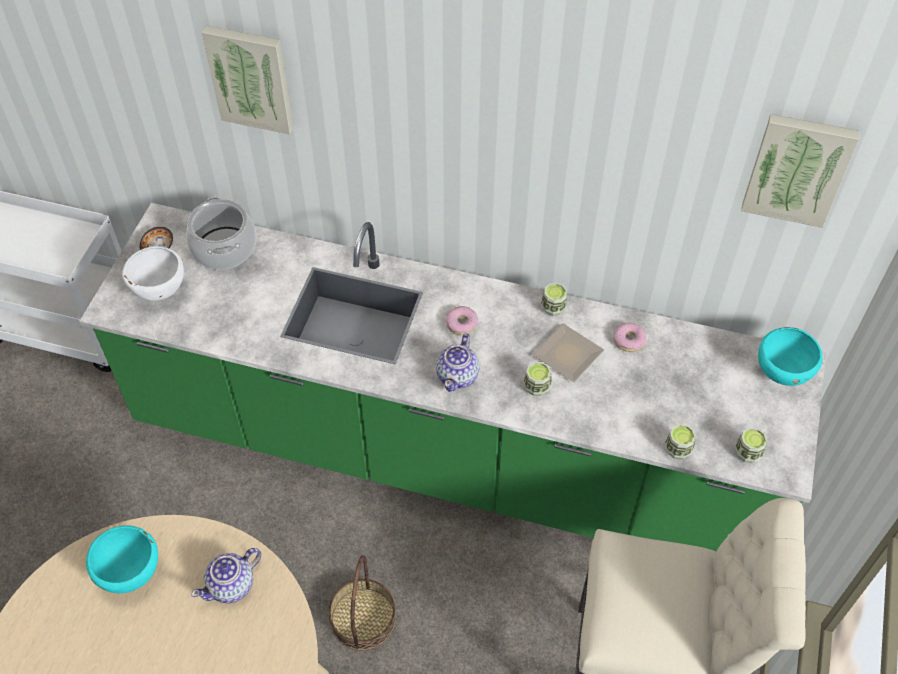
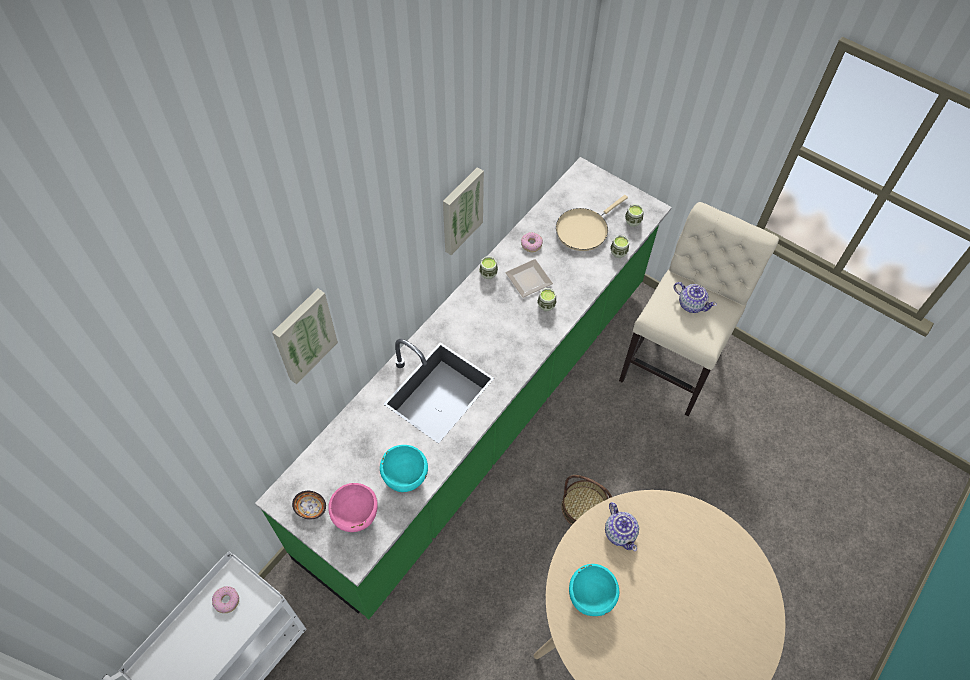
camera: 70 degrees left, 5 degrees up
(159, 292) = (356, 517): white bowl -> pink bowl
(224, 248) = (334, 459): cooking pot -> none
(458, 375) = (519, 345): teapot -> teapot (691, 304)
(461, 323) = (477, 328): donut -> donut (226, 601)
(693, 395) = (584, 229): none -> beige frying pan
(781, 373) = (586, 182): turquoise bowl -> turquoise bowl (405, 477)
(798, 168) = (556, 75): picture -> picture (460, 210)

